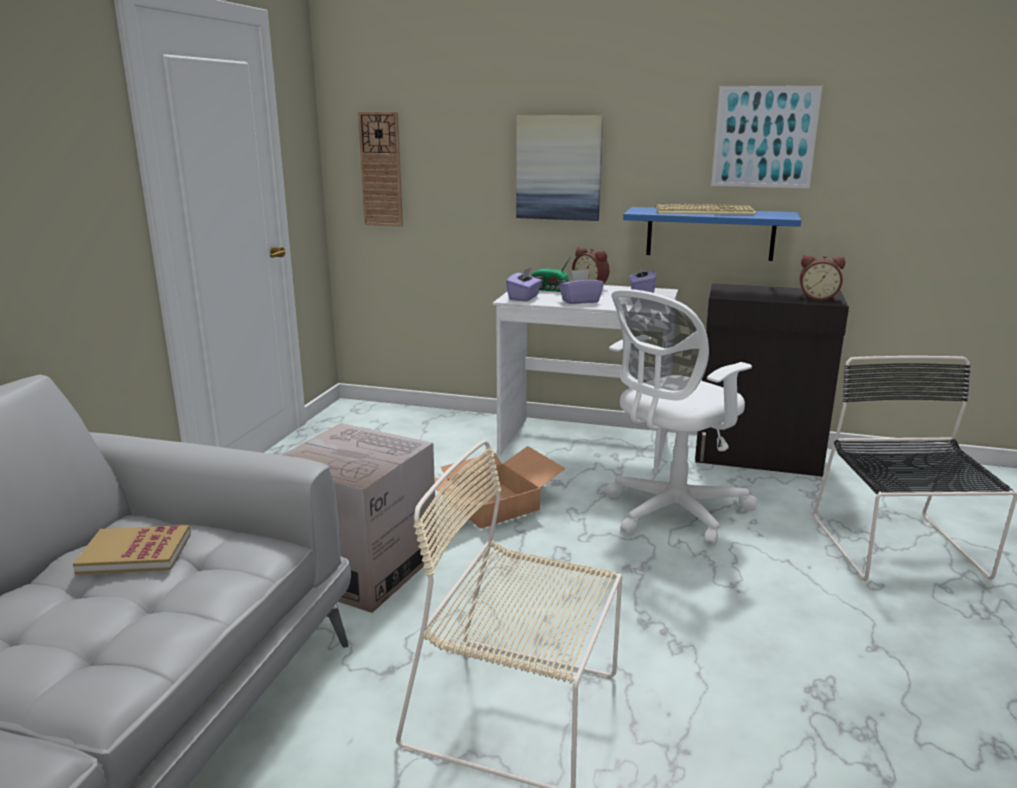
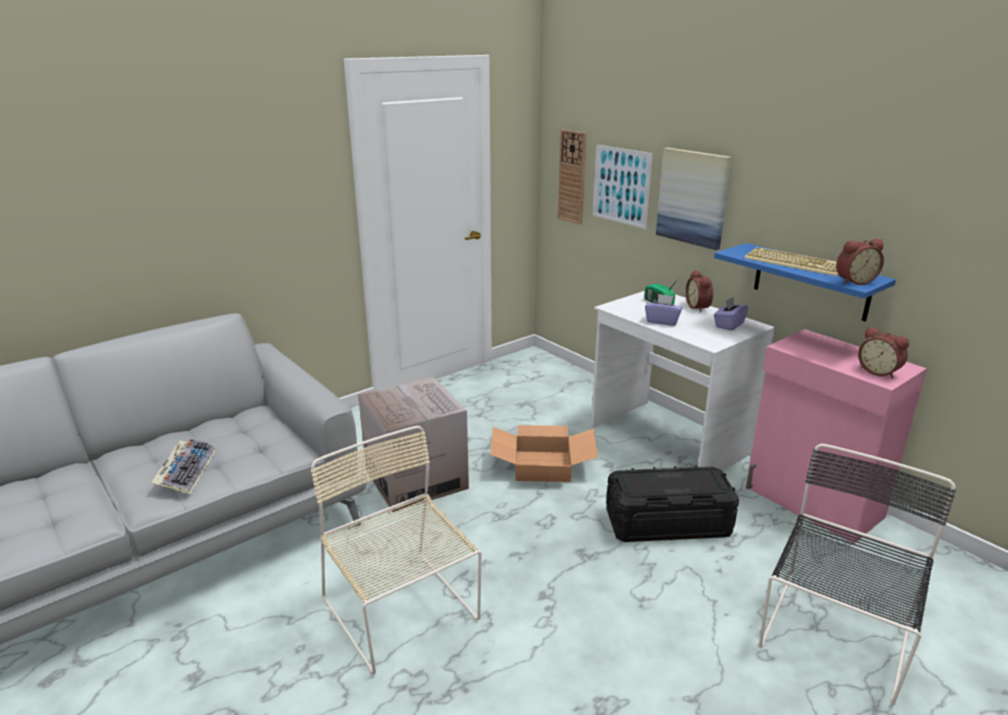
camera: 35 degrees right, 5 degrees up
(115, 630) = (186, 471): none -> keyboard
(135, 553) = (237, 431): book -> none
(524, 298) = (624, 307): purple tissue box -> none
(671, 513) = (667, 523): white office chair -> black storage box
(758, 457) = (812, 503): black cabinet -> pink cabinet
(764, 137) = (872, 199): picture -> picture (621, 186)
(776, 215) = (853, 281): none -> alarm clock

